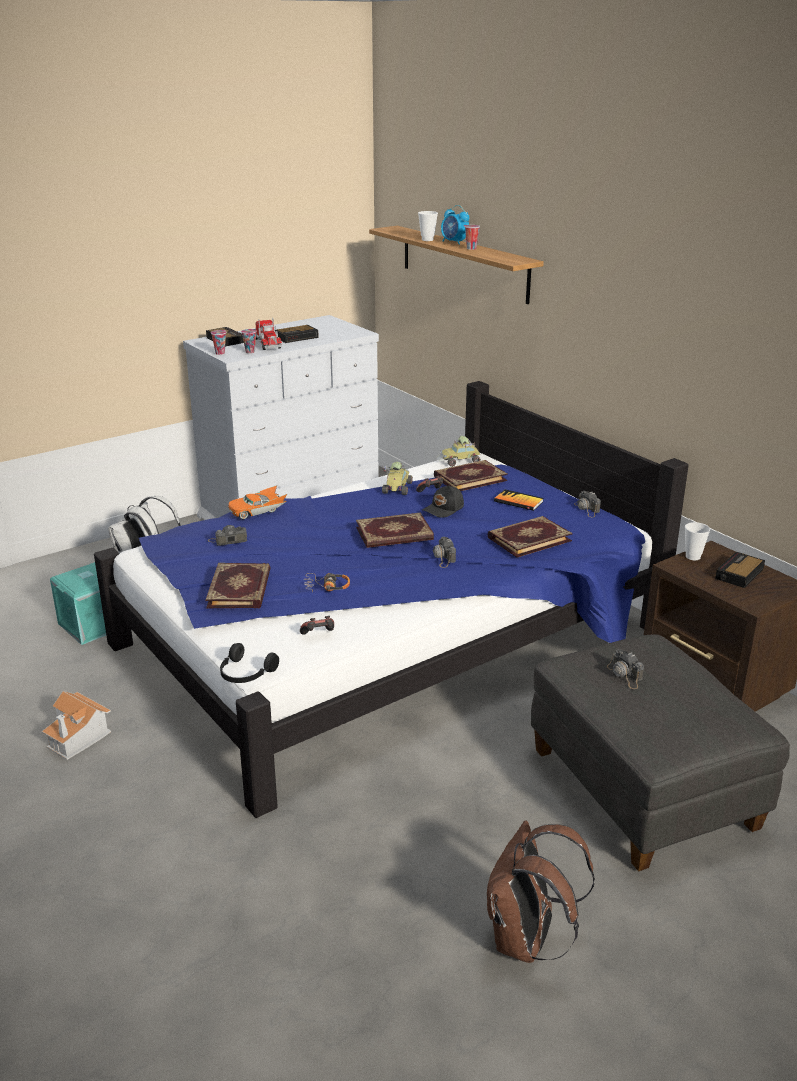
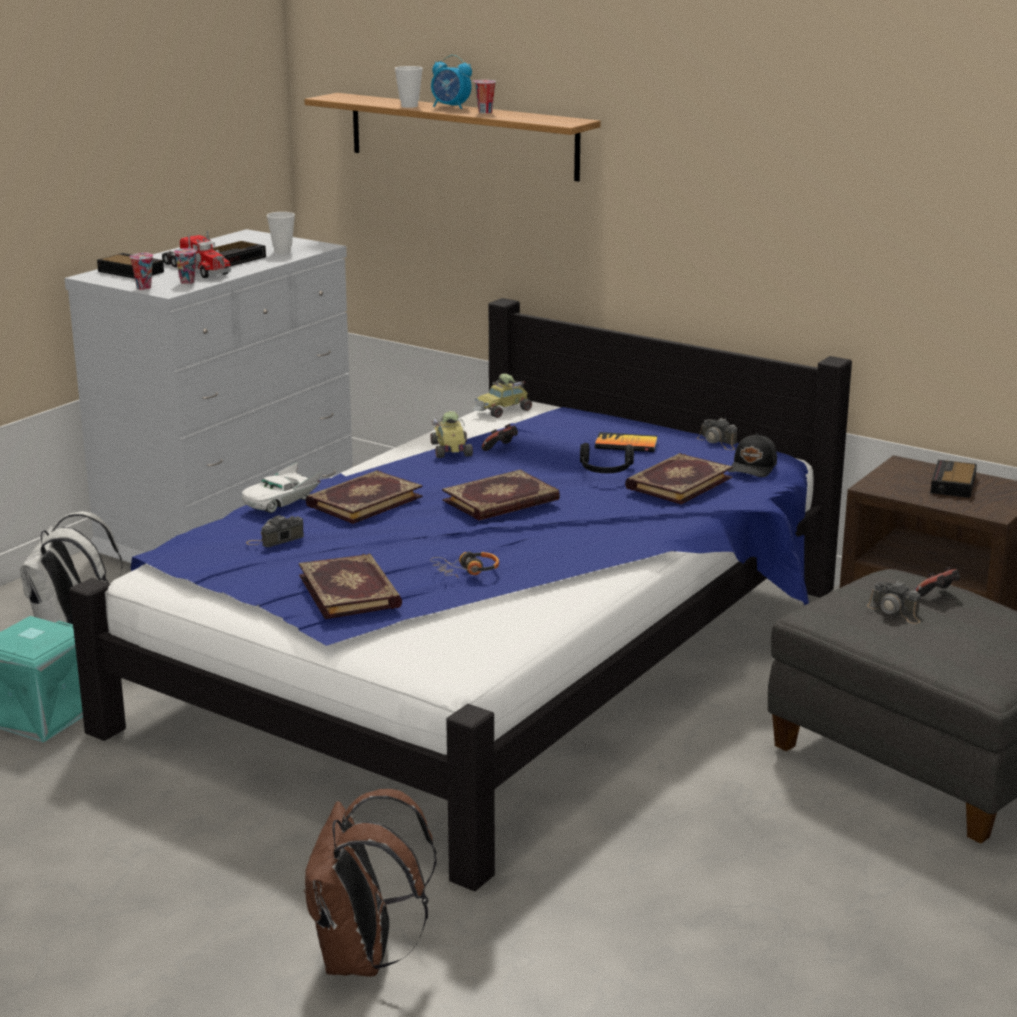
camera: 20 degrees left, 5 degrees down
(78, 737) = (138, 853): toy house -> none
(245, 673) = (440, 684): black headphones -> black headphones (605, 470)
(257, 510) = (282, 500): orange toy car -> white toy car
(318, 635) = (499, 628): game controller -> game controller (937, 595)
(443, 557) = (589, 517): camera -> none
(444, 509) = (540, 465): black cap -> black cap (753, 468)
(469, 478) = (539, 426): book -> book (363, 501)
(526, 941) = (906, 941): brown backpack -> brown backpack (362, 959)
(693, 557) = (887, 475): cup -> cup (282, 252)

